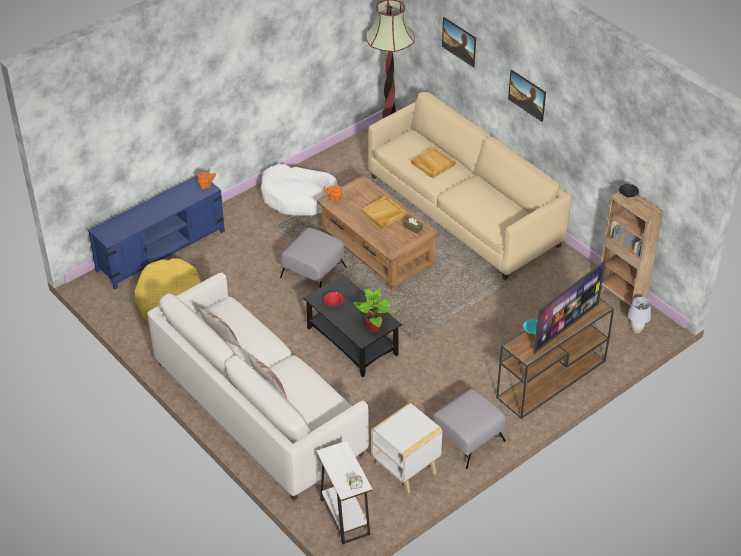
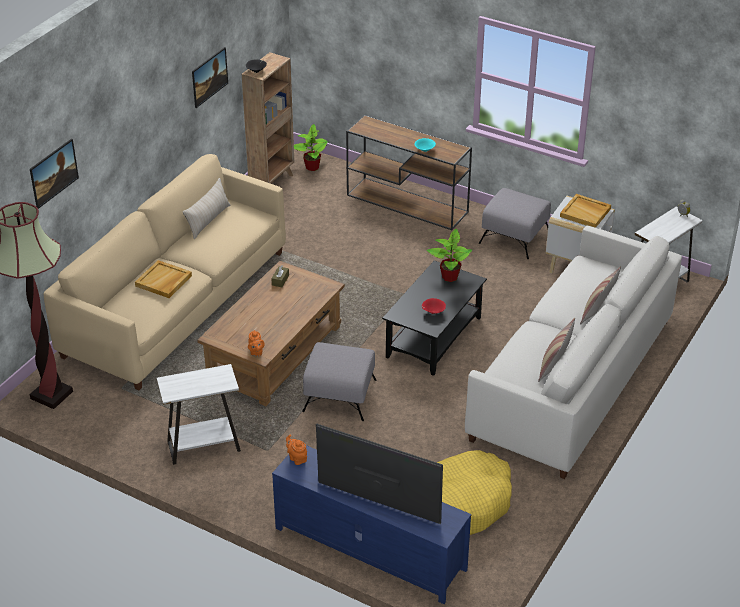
camera: 110 degrees left, 5 degrees down
(299, 197) = (204, 446): white dog bed -> white side table
(383, 214) = (266, 307): beige tray -> beige tray (585, 213)
(505, 201) = (208, 220): none -> beige pillow
(526, 102) = (137, 133): picture -> picture (210, 86)
(565, 327) = (407, 135): television -> television (377, 504)
(637, 330) = (312, 167): white table lamp -> potted plant

